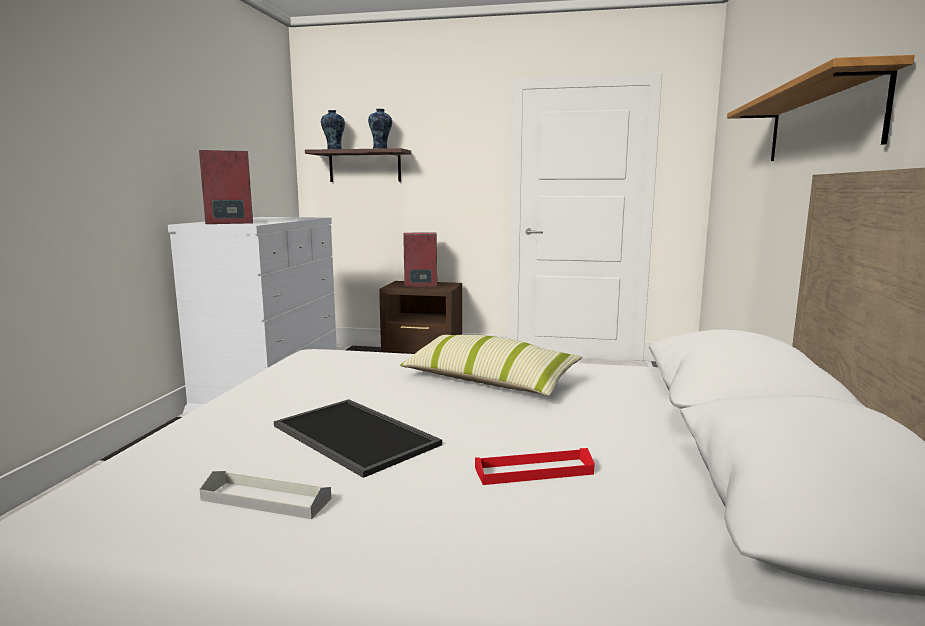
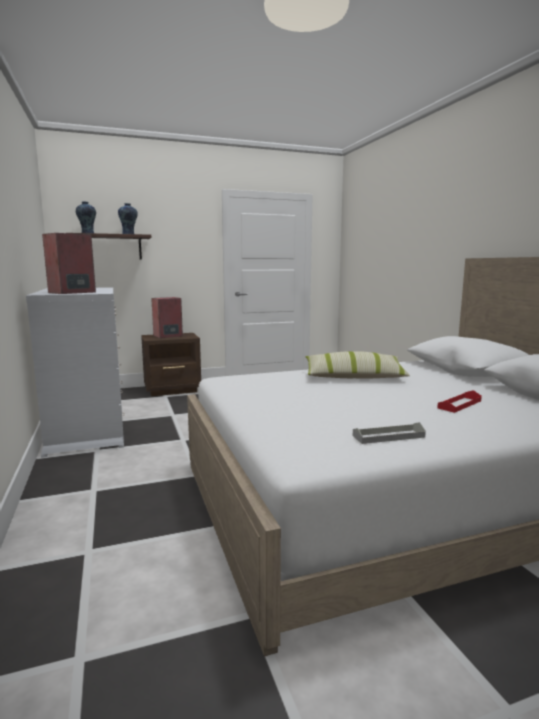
camera: 30 degrees left, 0 degrees up
(351, 435) = (355, 408): tray -> none
(820, 123) = (456, 232): shelf -> none

